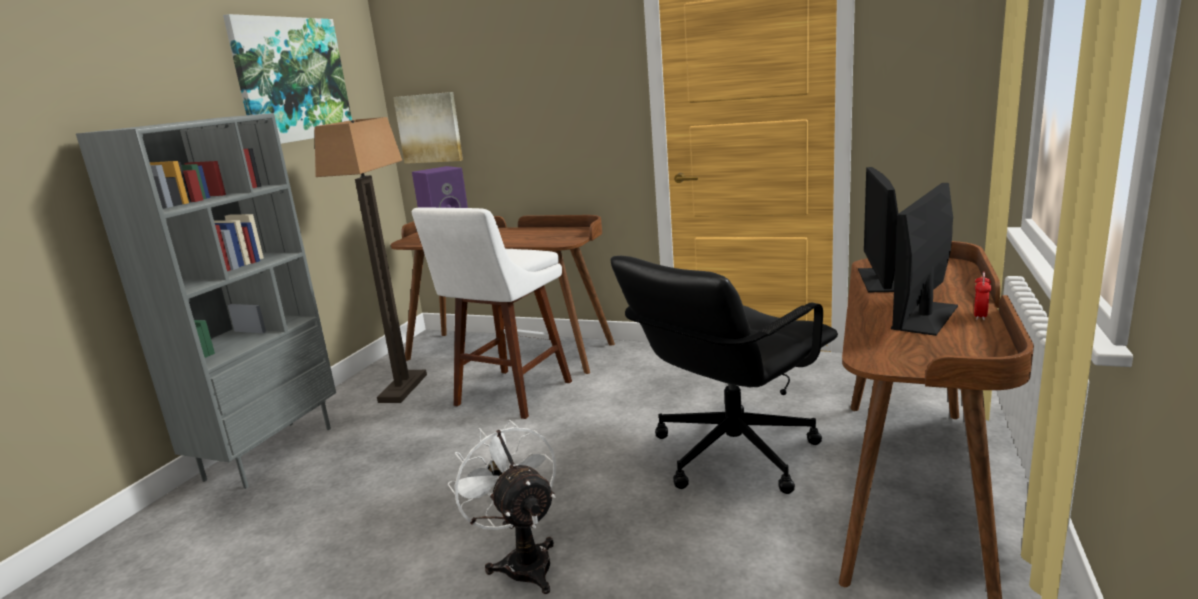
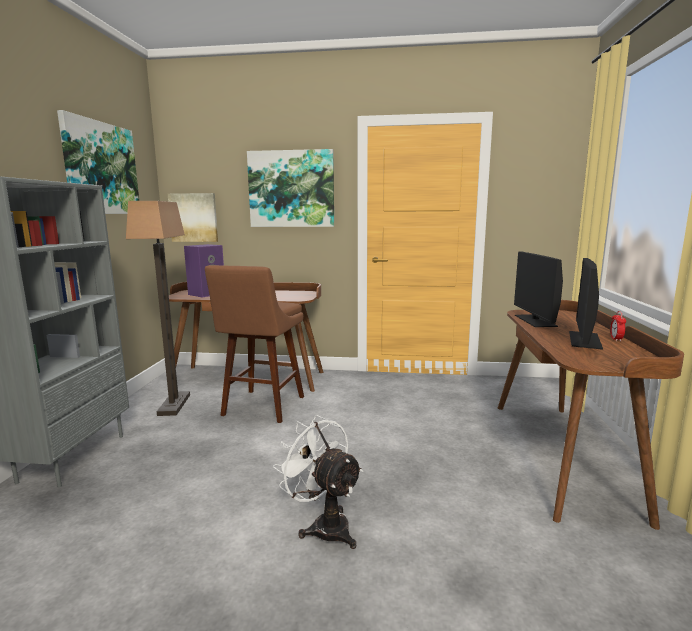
camera: 15 degrees left, 5 degrees down
(509, 396) = (261, 408): white stool -> brown stool
(554, 78) = (291, 189): none -> picture
(731, 453) = (437, 439): black office chair -> none

